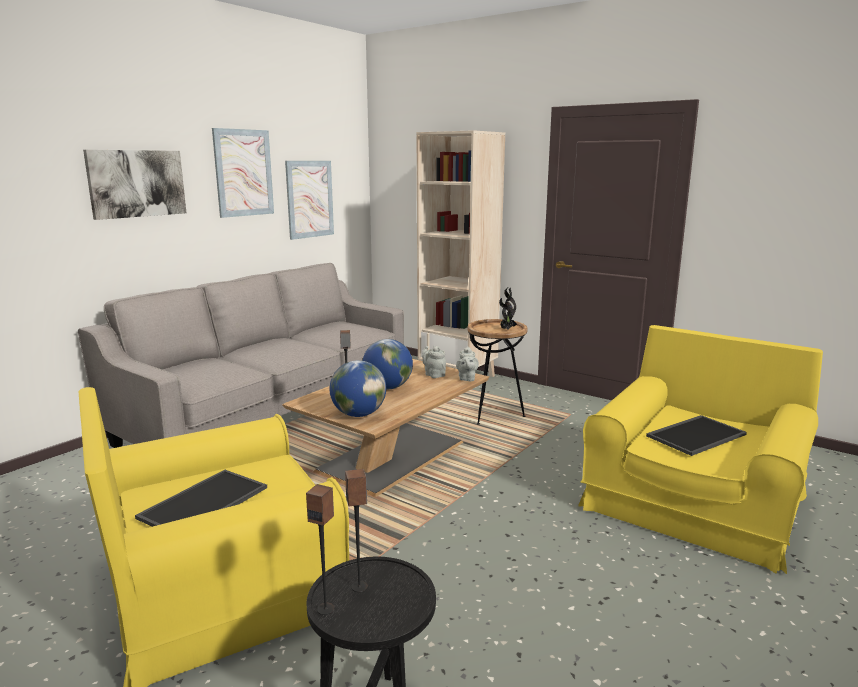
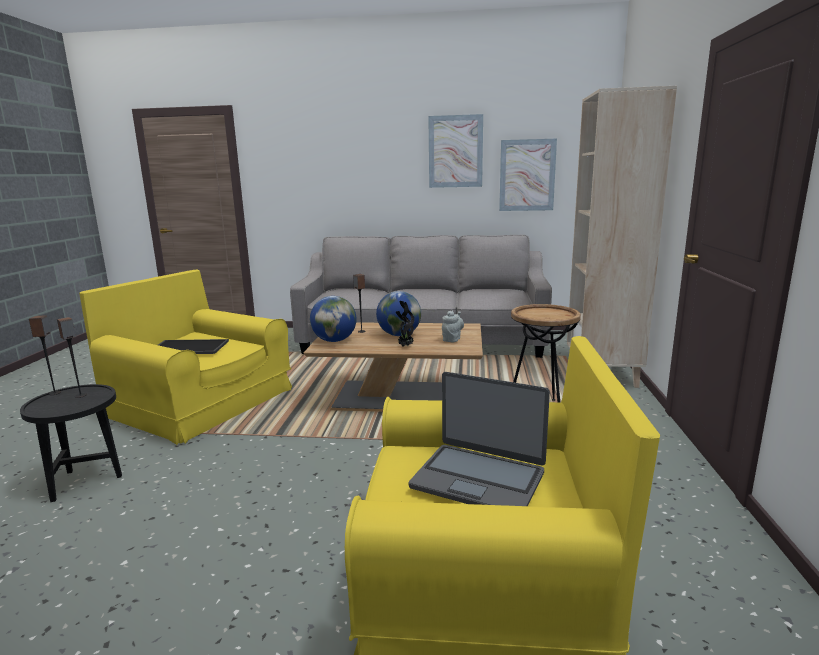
camera: 60 degrees right, 0 degrees up
(137, 183) = (364, 160): picture -> none
(466, 378) = (460, 350): grey teapot -> none
(506, 329) = (547, 317): potted plant -> potted plant (405, 346)
(695, 434) = (478, 479): tray -> laptop

